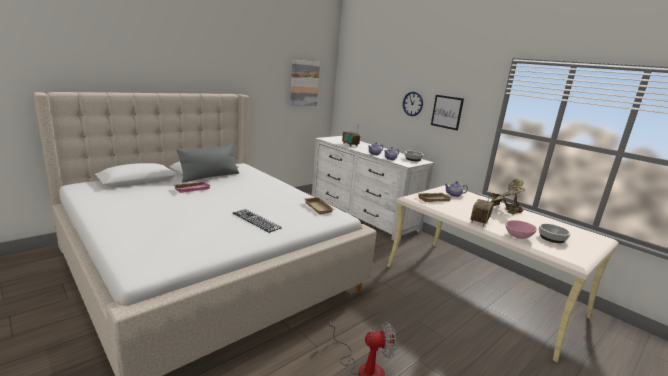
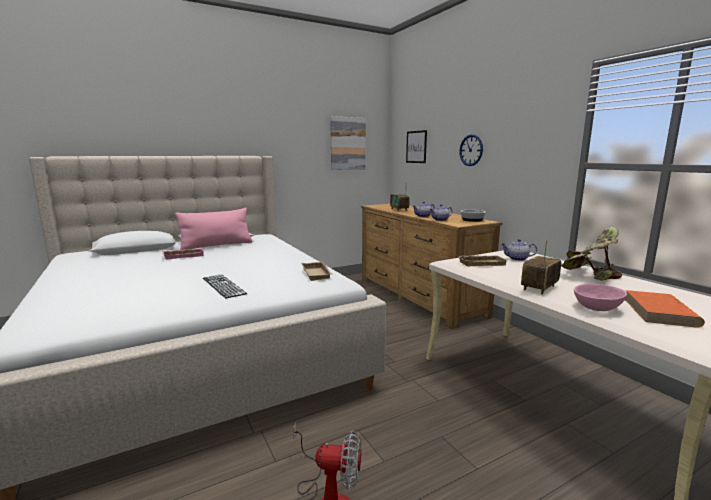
camera: 15 degrees right, 5 degrees down
(210, 177) = (216, 245): grey pillow -> pink pillow
(362, 214) = (418, 296): white dresser -> brown dresser
(446, 112) = (512, 153): picture -> picture (416, 147)
(551, 238) = (660, 312): bowl -> orange book

